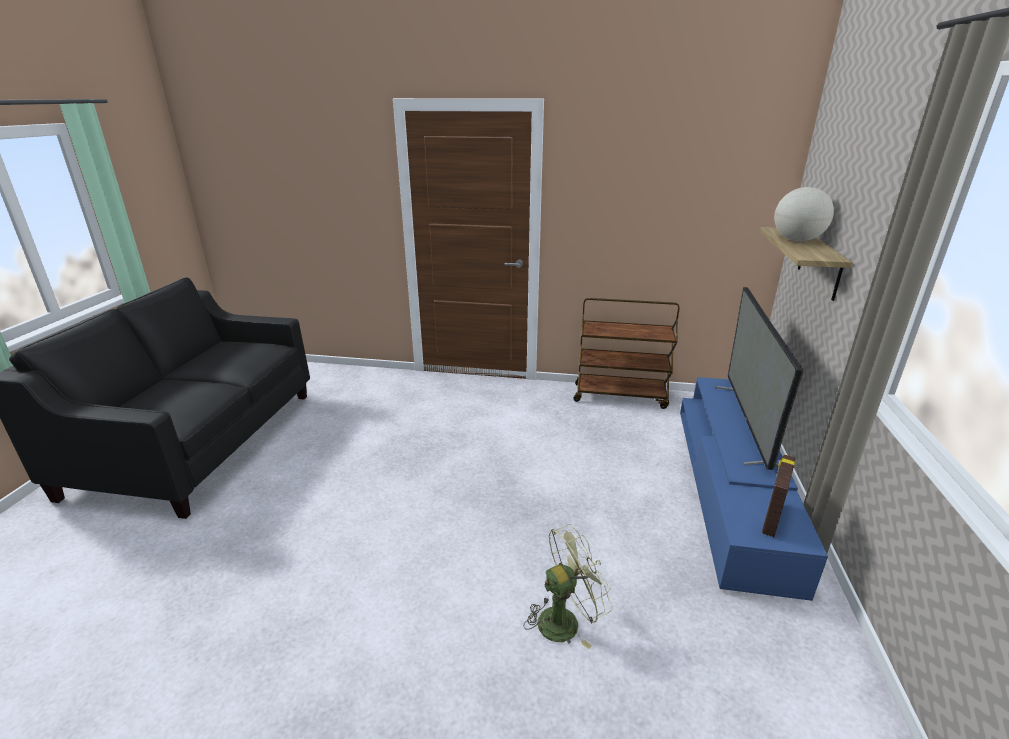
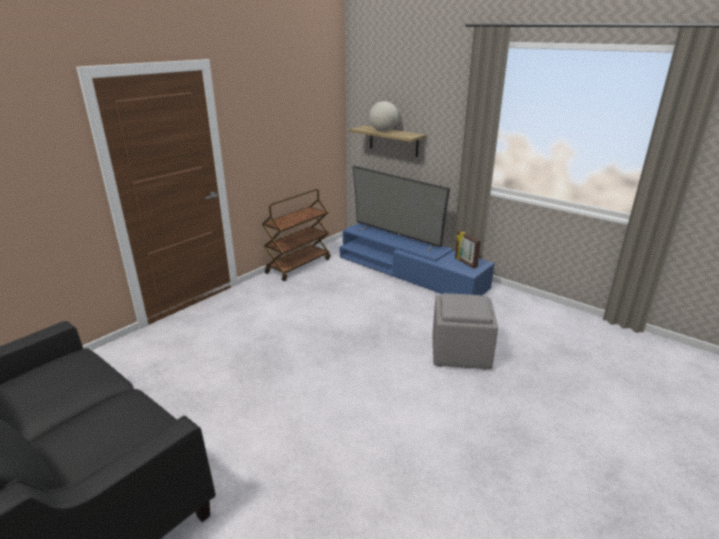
camera: 60 degrees left, 0 degrees up
(565, 620) = (459, 353): green fan -> grey ottoman

